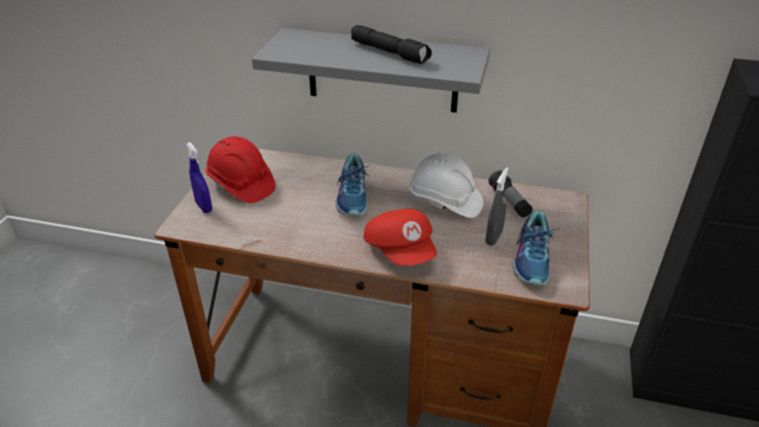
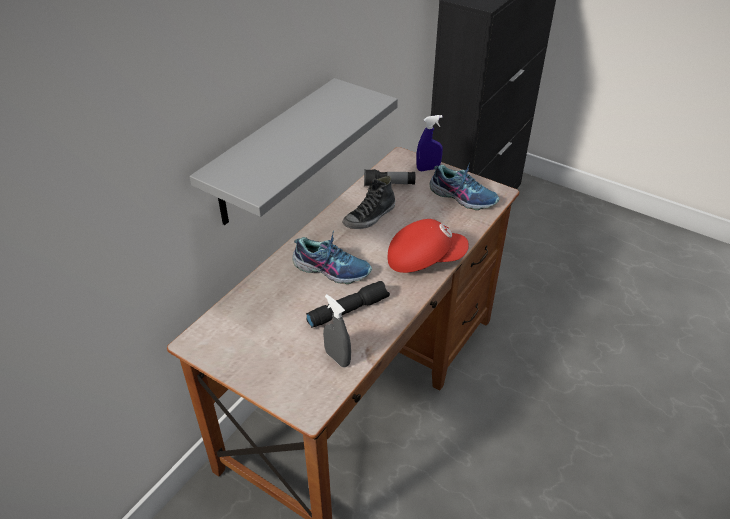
camera: 70 degrees left, 5 degrees up
(204, 207) = (286, 385): blue spray bottle -> blue spray bottle (428, 169)
(241, 184) = (261, 347): red hard hat -> none
(390, 53) = (309, 124): black flashlight -> black flashlight (348, 310)
(444, 201) = (370, 217): white hard hat -> shoe
(493, 238) = (430, 206): grey spray bottle -> grey spray bottle (337, 358)

